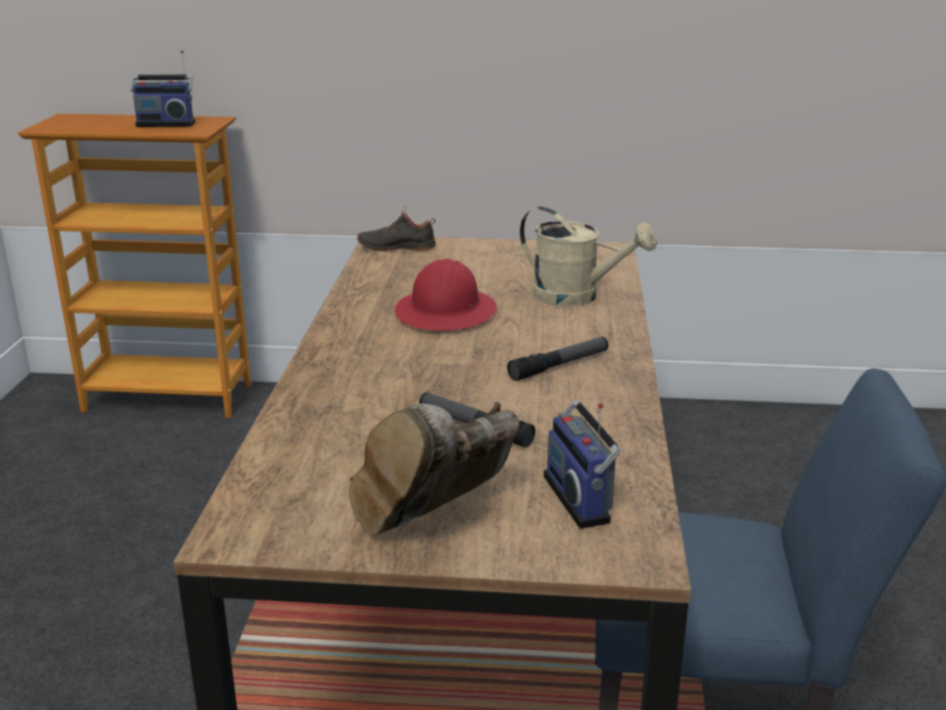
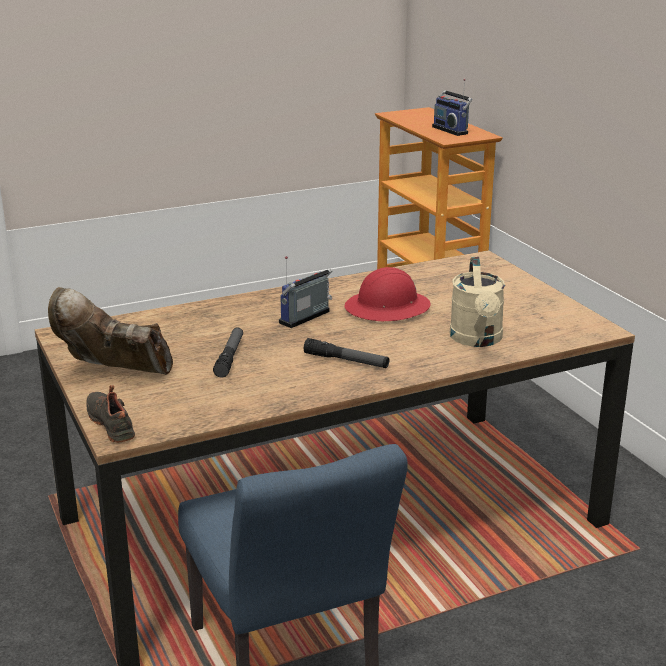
camera: 60 degrees right, 0 degrees up
(396, 247) = (481, 265): black shoe -> black shoe (112, 423)
(581, 498) = (172, 405): radio -> radio (307, 318)

